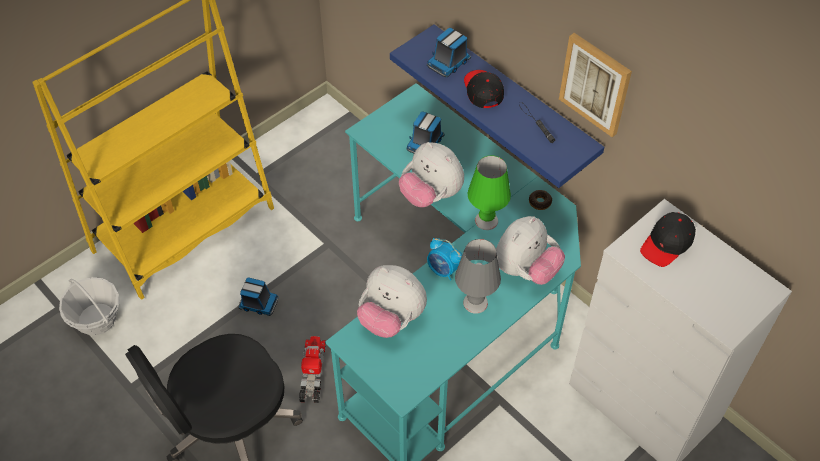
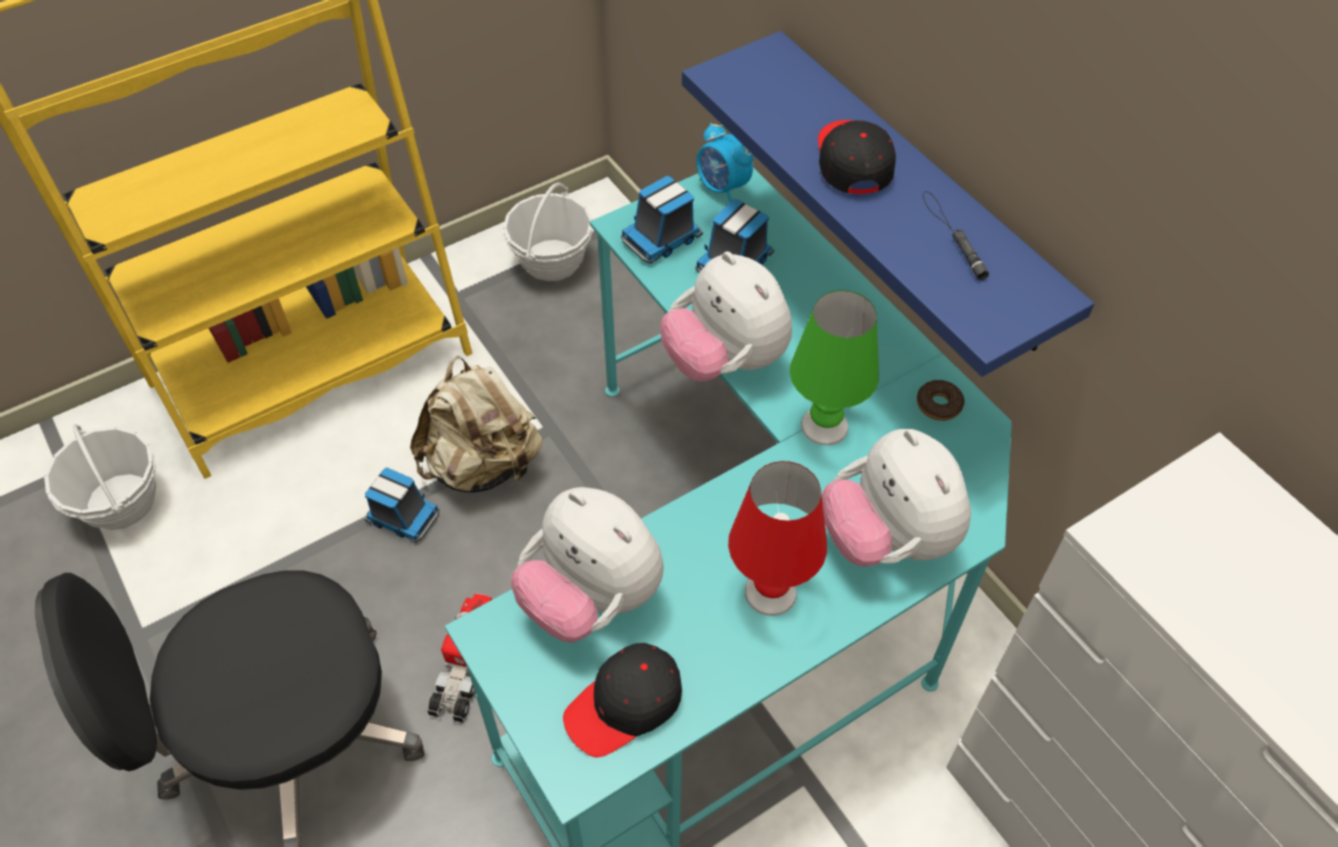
camera: 10 degrees right, 0 degrees up
(295, 269) = (483, 465): none -> beige backpack
(306, 148) = (551, 260): none -> basket
(443, 270) = (718, 513): alarm clock -> alarm clock (722, 187)
(449, 62) = (795, 101): toy truck -> toy truck (662, 238)
(475, 303) = (771, 592): grey table lamp -> red table lamp
(525, 270) = (887, 538): plush toy -> plush toy turned 105 degrees clockwise
(595, 84) = (1099, 155): picture -> none
(667, 243) = (1218, 536): black cap -> black cap (625, 705)

